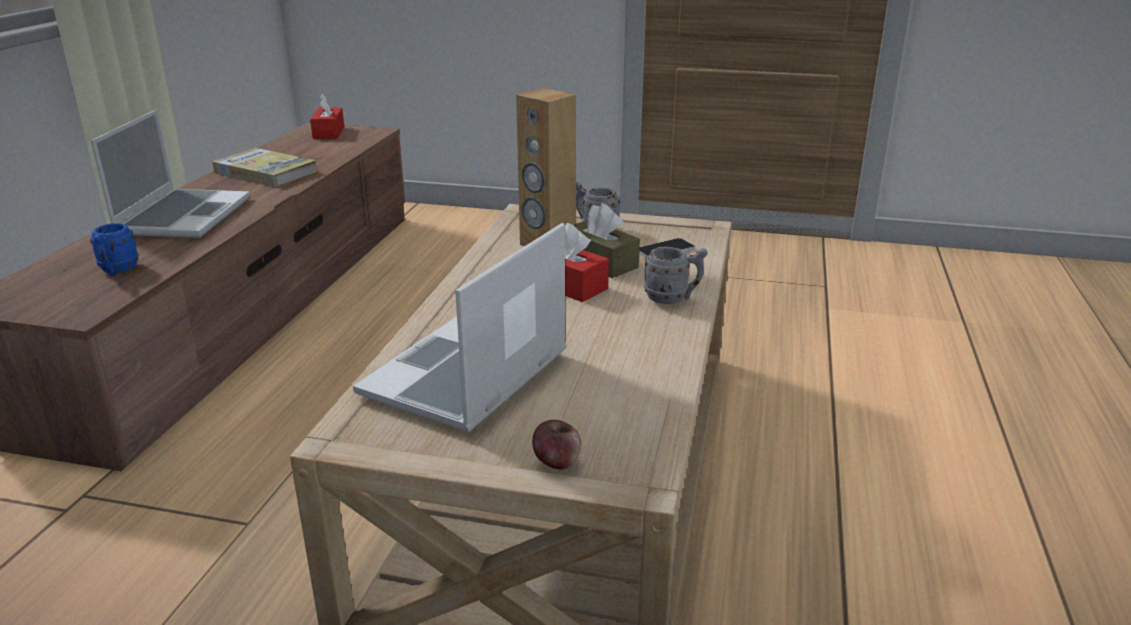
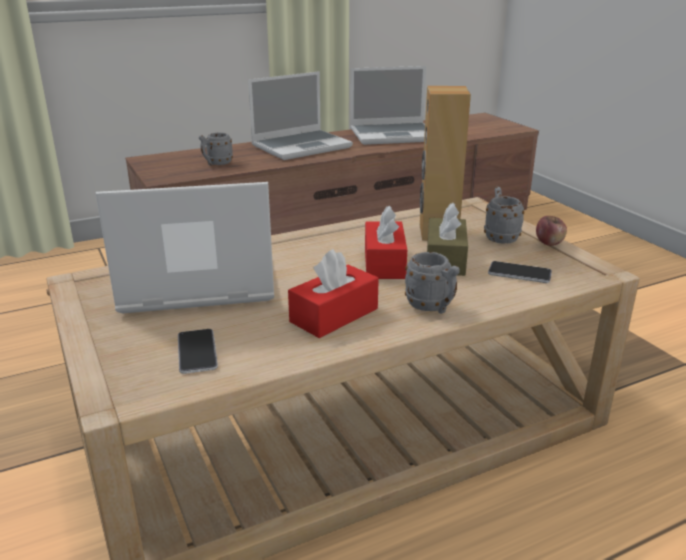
camera: 50 degrees right, 0 degrees up
(117, 271) = (216, 163): blue mug -> grey mug
(265, 172) = (393, 135): book -> laptop
(328, 133) = (483, 122): red tissue box -> red tissue box (334, 315)
(557, 462) = (114, 357): apple -> apple (549, 243)
(601, 418) = (197, 352): none -> phone

